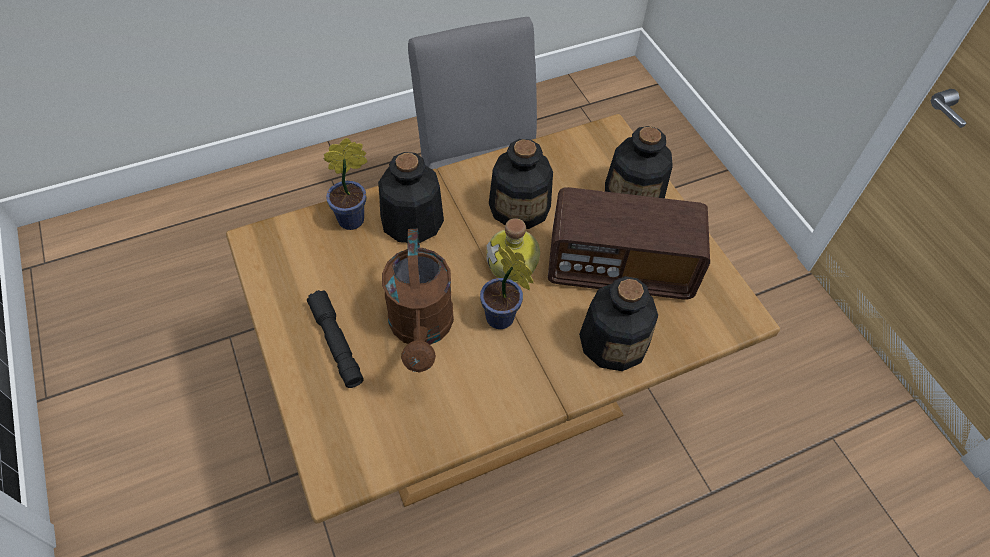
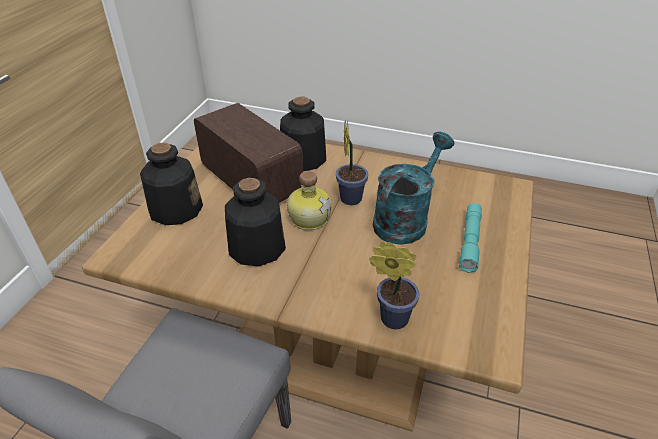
camera: 135 degrees left, 15 degrees down
(336, 343) = (470, 242): black flashlight -> turquoise flashlight
(412, 221) = (345, 286): bottle -> none
(422, 329) = (405, 219): brown watering can -> turquoise watering can

